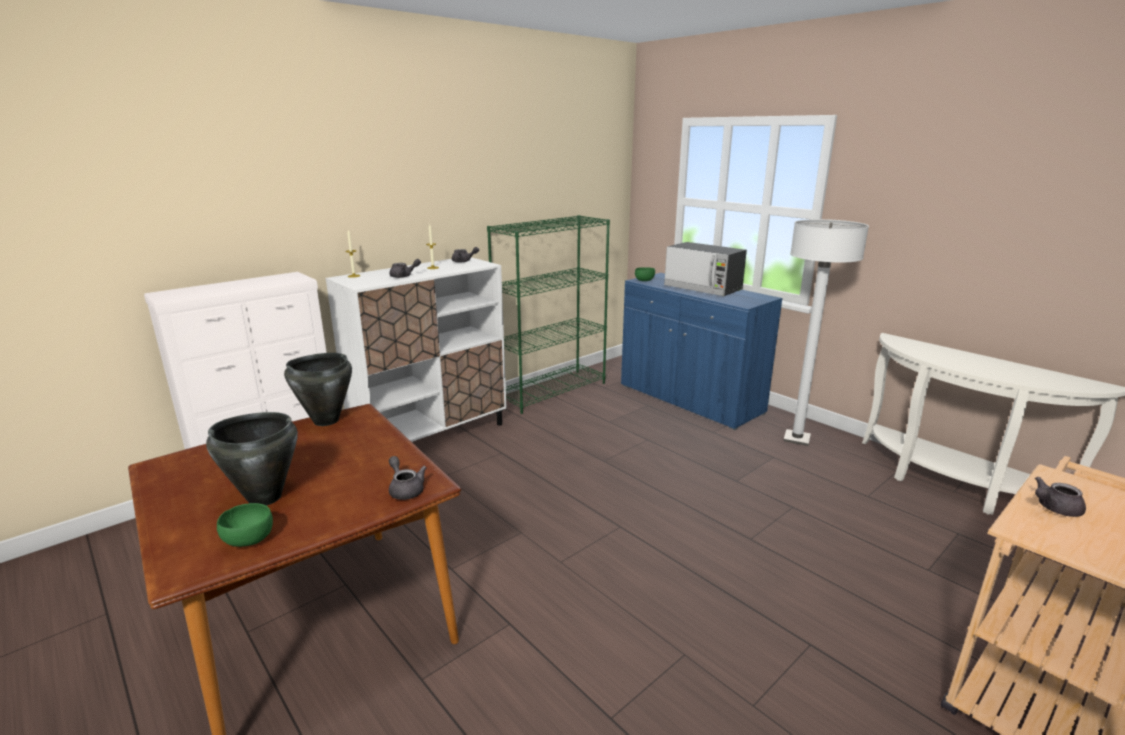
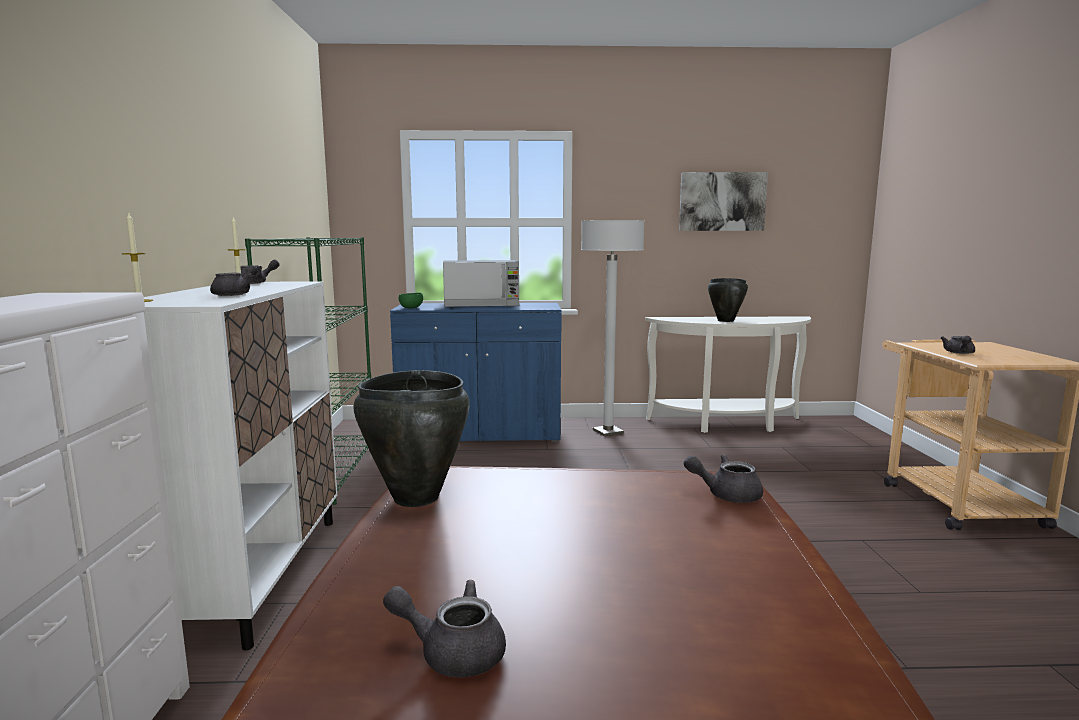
camera: 50 degrees left, 10 degrees down
(190, 479) = (452, 652): none -> grey teapot
(249, 540) = (787, 624): green bowl -> none
(264, 498) = (639, 587): black cooking pot -> black cooking pot (725, 320)
(1019, 207) = (722, 201): none -> picture

